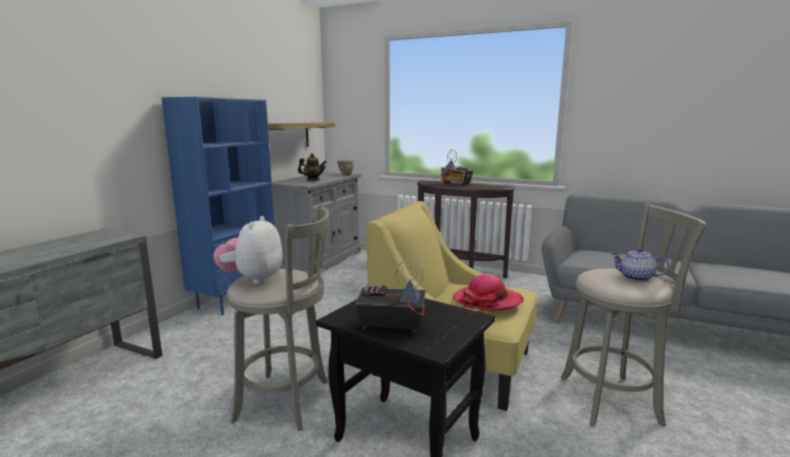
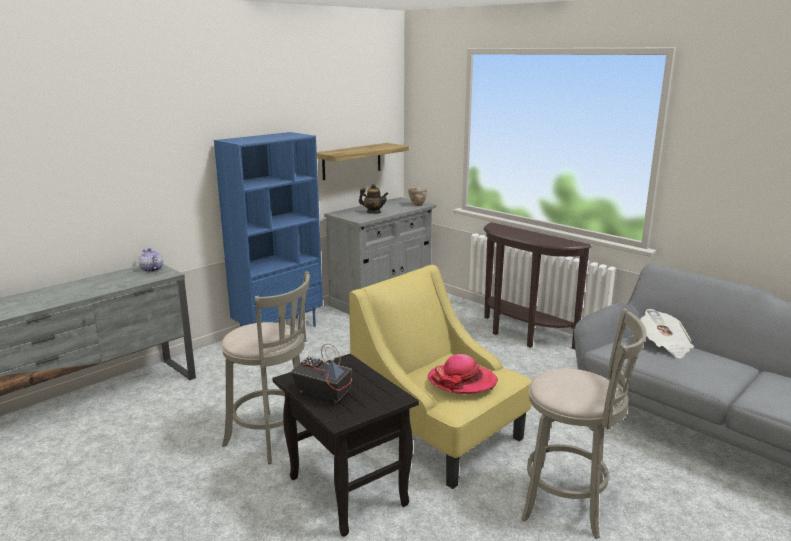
camera: 20 degrees right, 5 degrees up
(253, 279) = (244, 331): plush toy -> none
(456, 184) = (523, 234): radio -> none
(610, 254) = (665, 346): none -> newspaper
(636, 277) = (589, 386): teapot -> teapot (151, 269)

